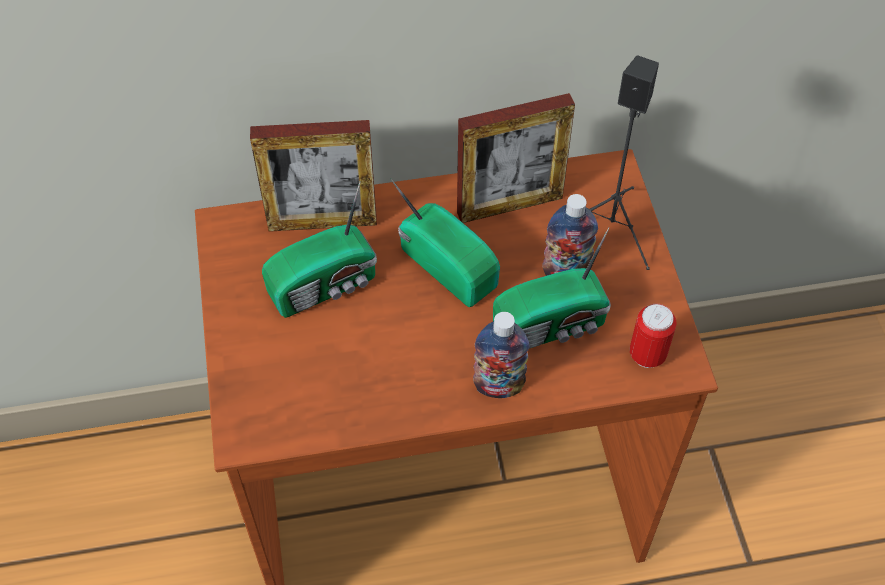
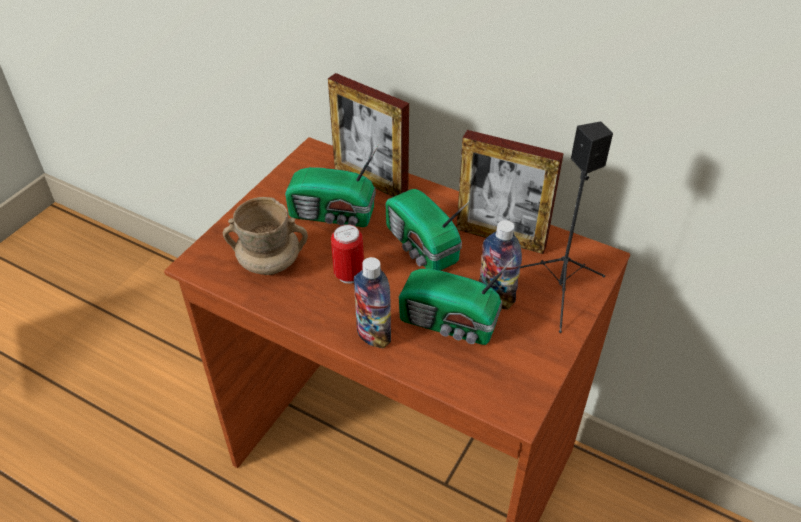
camera: 40 degrees right, 10 degrees down
(320, 382) = (270, 263): none -> beige mug
(448, 264) = (421, 247): radio -> radio turned 150 degrees clockwise
(647, 355) = (498, 385): can -> can (349, 274)

